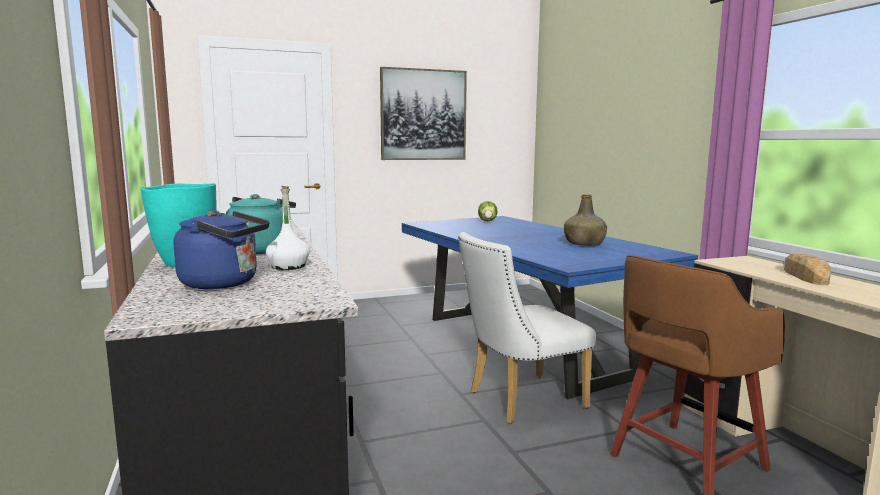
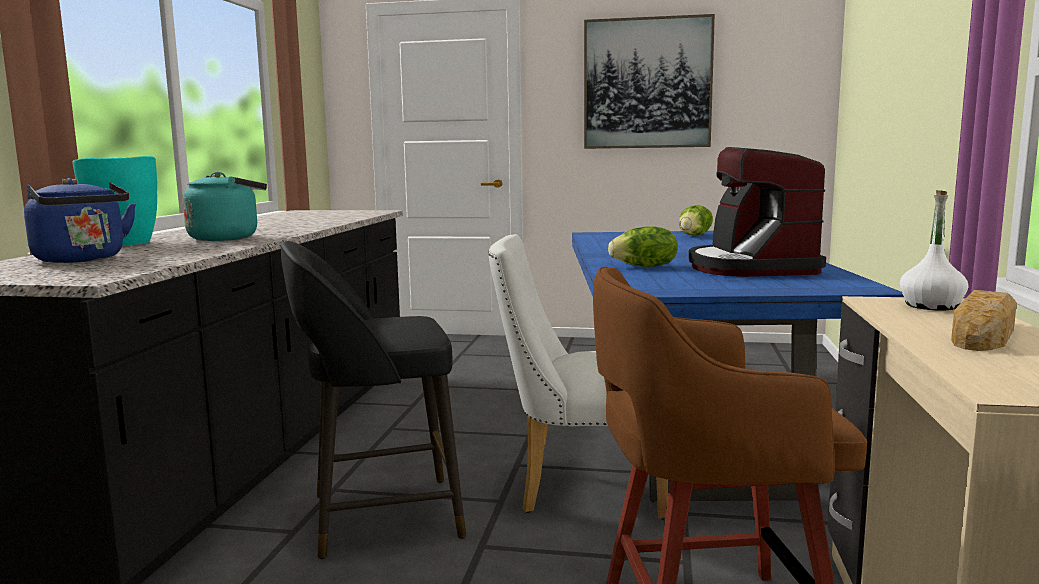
camera: 30 degrees right, 0 degrees up
(288, 266) = (189, 252): white bottle -> white bottle (931, 306)
(423, 451) = (380, 516): none -> black stool
(527, 247) = (645, 266): none -> lettuce
(584, 244) = (750, 267): green bottle -> coffee machine

